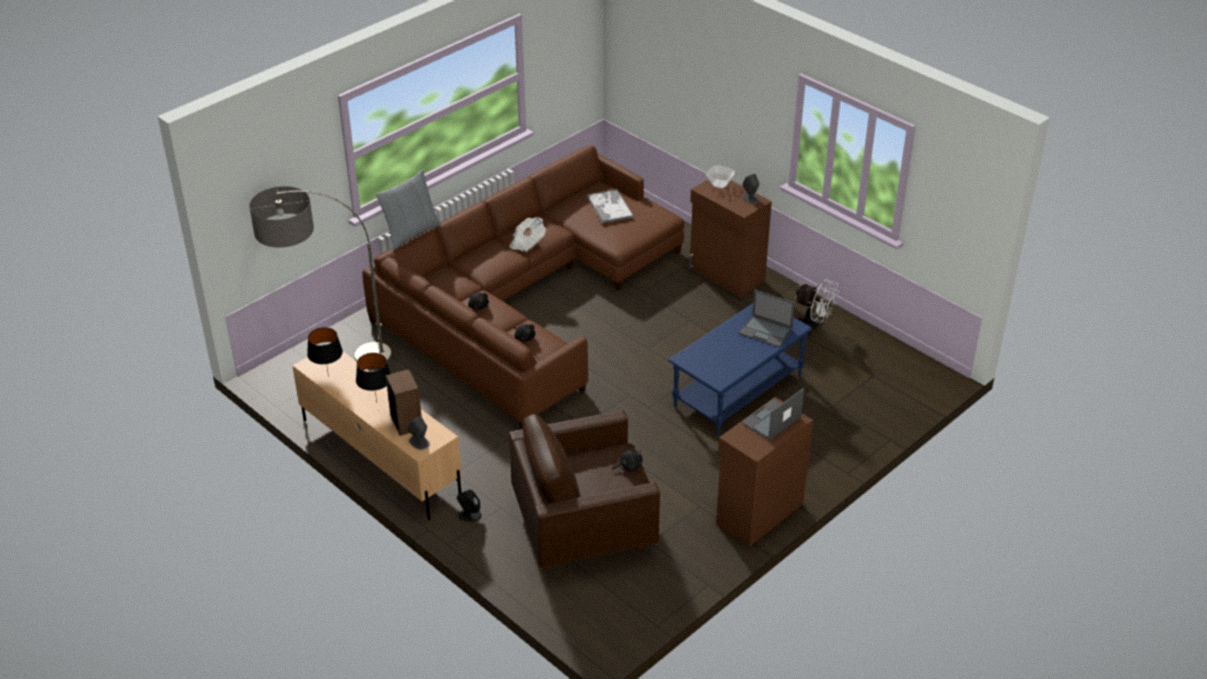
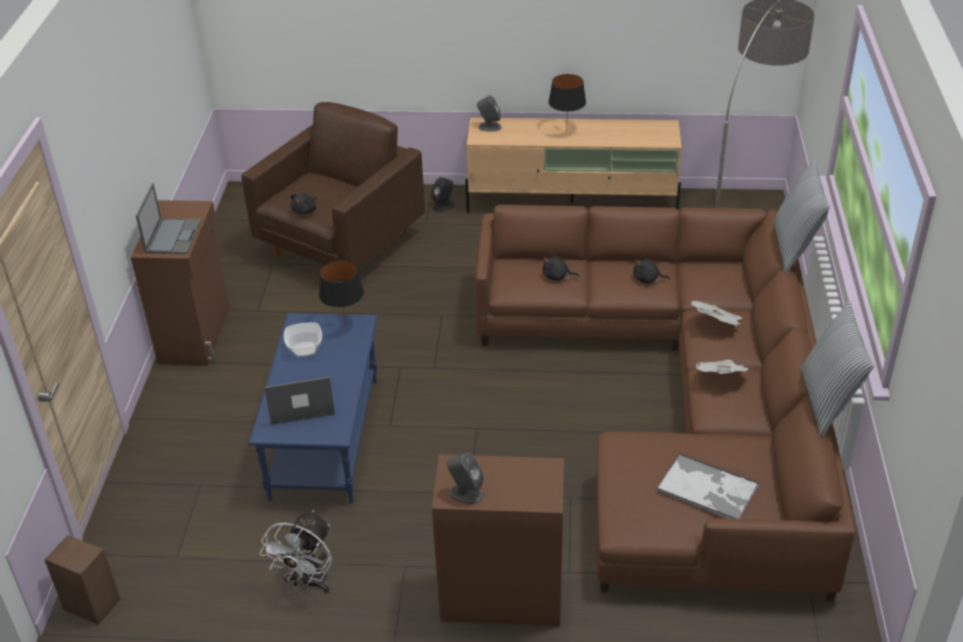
camera: 140 degrees right, 0 degrees up
(328, 377) = (635, 127): black table lamp -> black table lamp (344, 324)
(406, 422) = (521, 132): speaker -> speaker (91, 604)
(485, 264) = (717, 324): none -> newspaper
(529, 170) = (828, 401): none -> pillow
(719, 184) = (537, 492): bowl -> bowl (305, 350)
(813, 327) = (308, 582): white fan -> white fan turned 60 degrees counterclockwise

